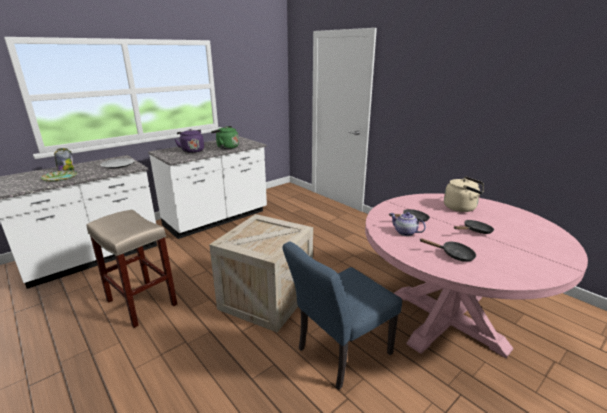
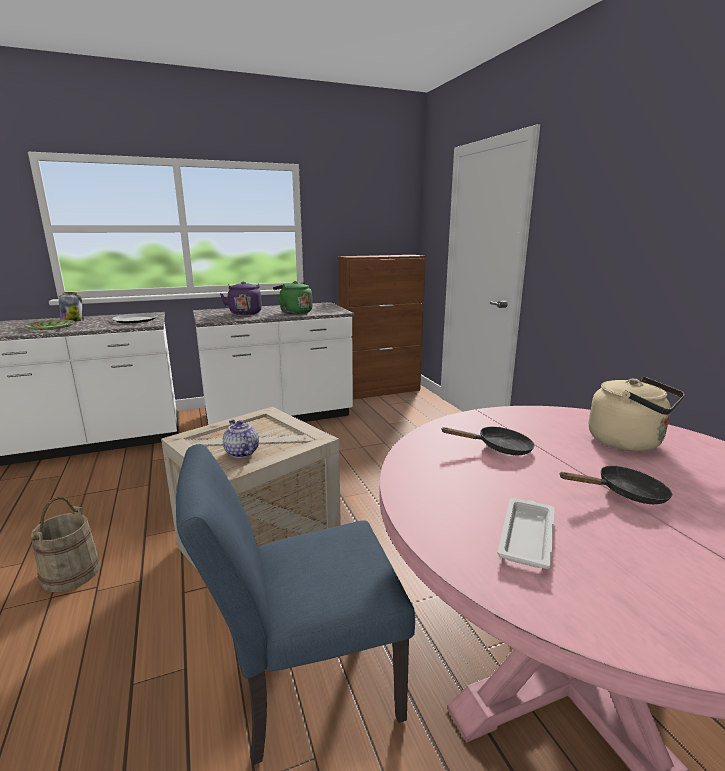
camera: 20 degrees right, 5 degrees down
(141, 302) = (94, 512): beige stool -> none
(160, 339) = (70, 573): none -> beige bucket
(272, 191) = (381, 391): none -> brown cabinet
(405, 232) = (458, 469): teapot -> teapot (241, 452)
(454, 255) = (527, 536): black frying pan -> white tray

